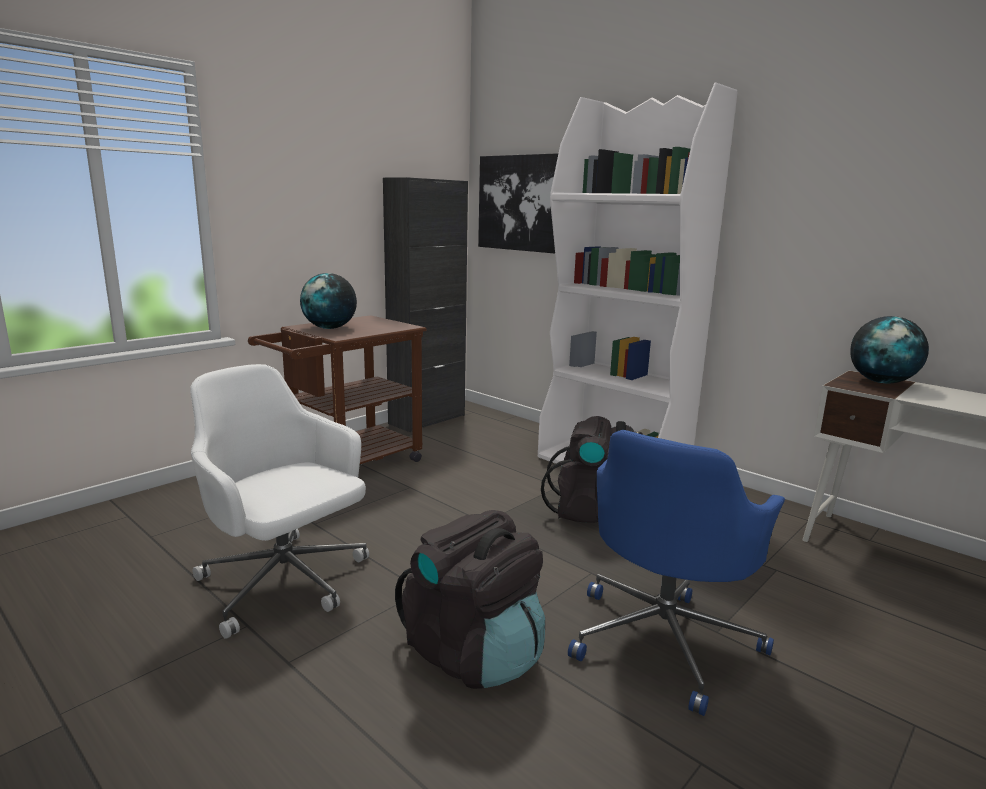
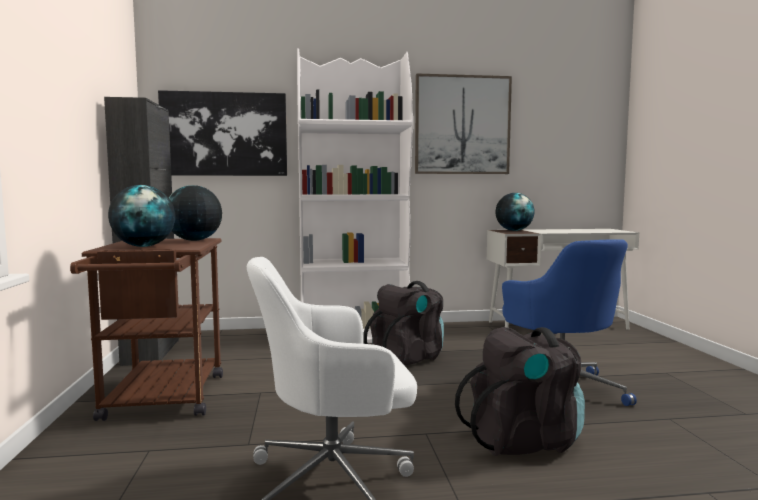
camera: 50 degrees left, 10 degrees down
(391, 327) = (194, 240): none -> globe
(832, 190) = (462, 125): none -> picture

